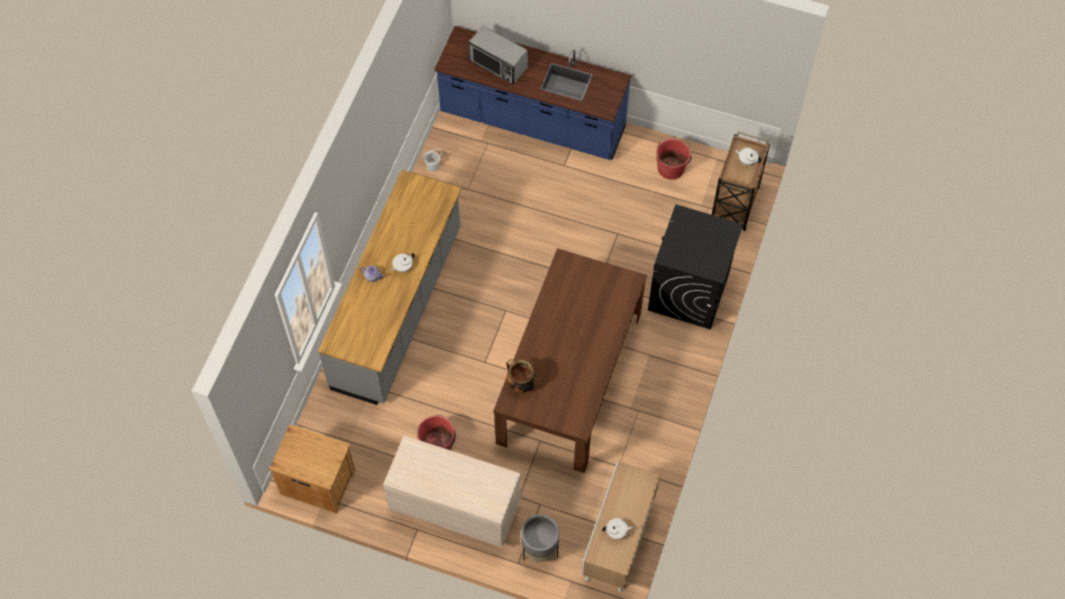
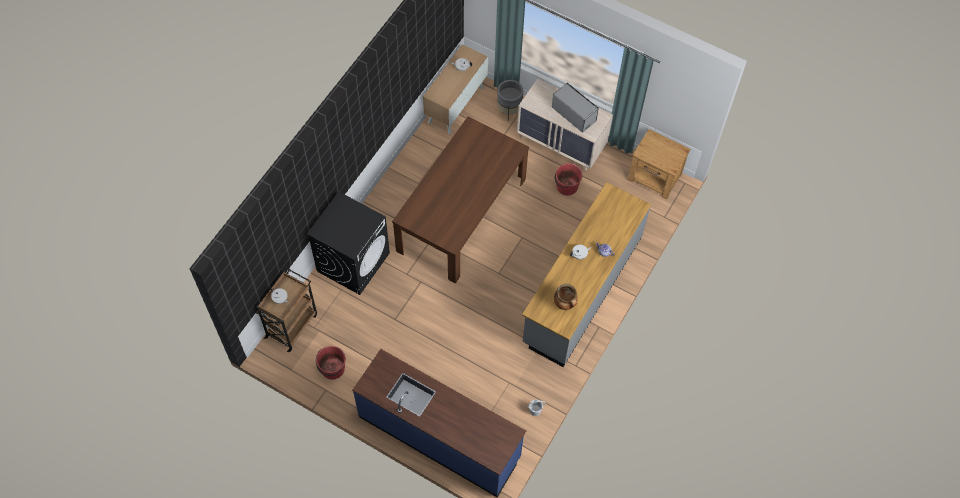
camera: 170 degrees left, 0 degrees up
(498, 64) = (467, 423): microwave -> microwave (574, 114)
(520, 384) = (505, 160): cooking pot -> cooking pot (565, 304)

